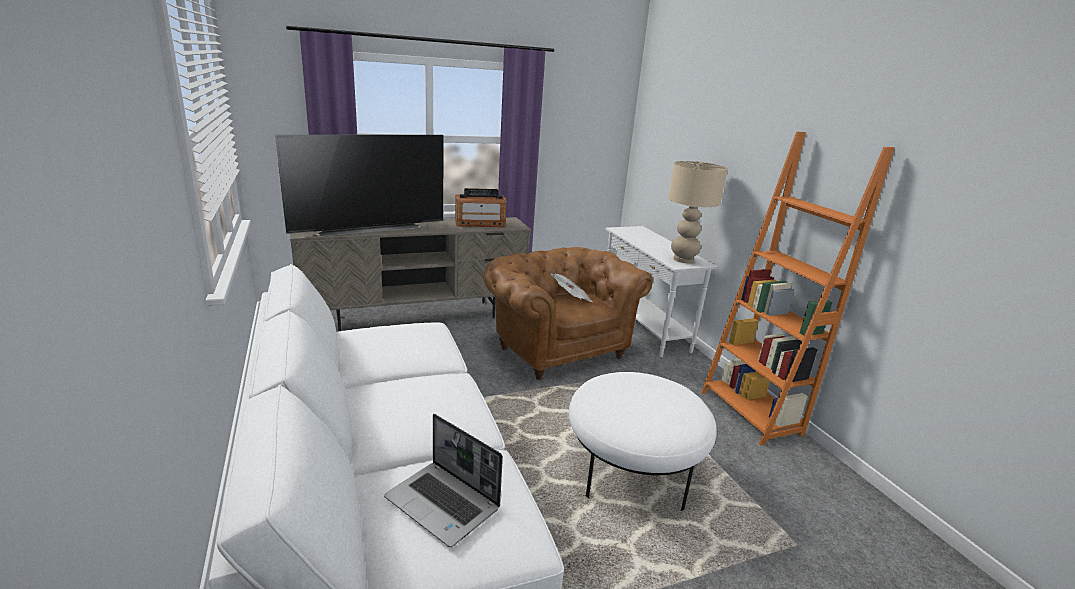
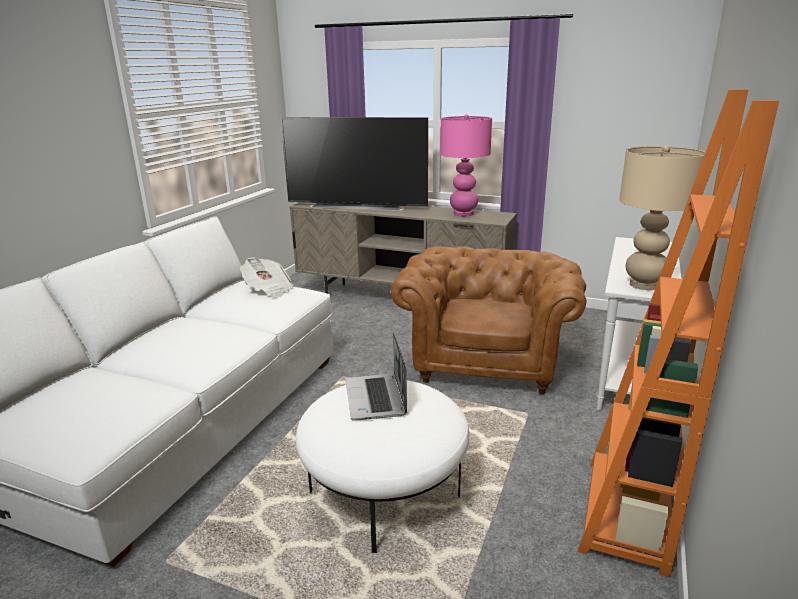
camera: 45 degrees right, 0 degrees up
(444, 504) = (85, 402): laptop -> laptop (376, 398)
(480, 223) = (464, 214): radio -> pink table lamp
(571, 298) = (492, 305): newspaper -> newspaper (268, 290)

